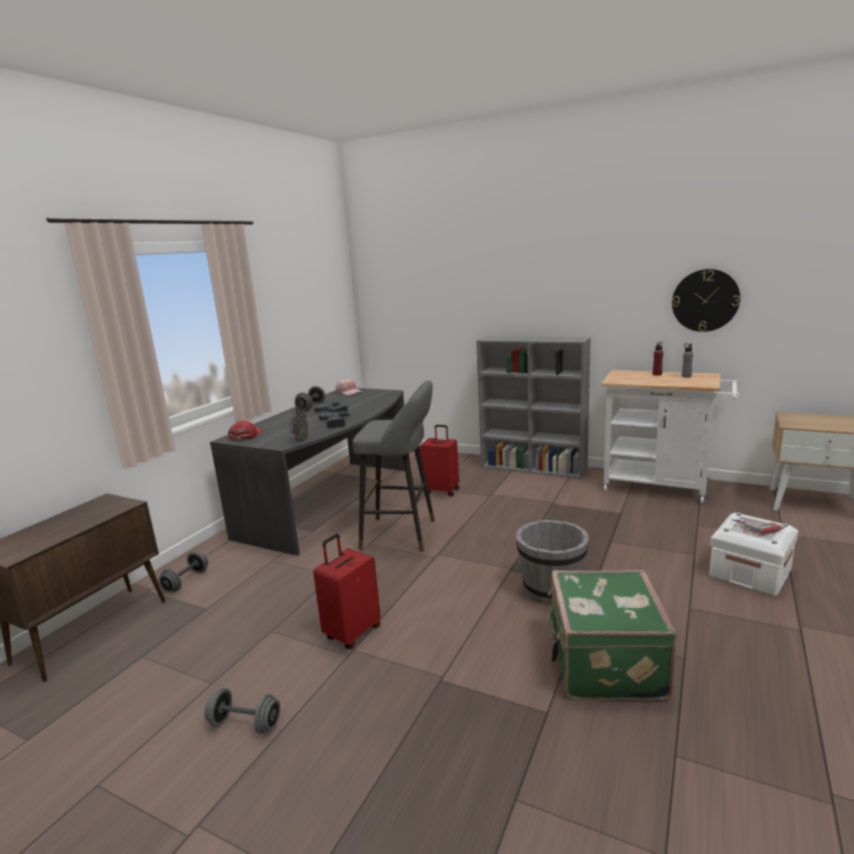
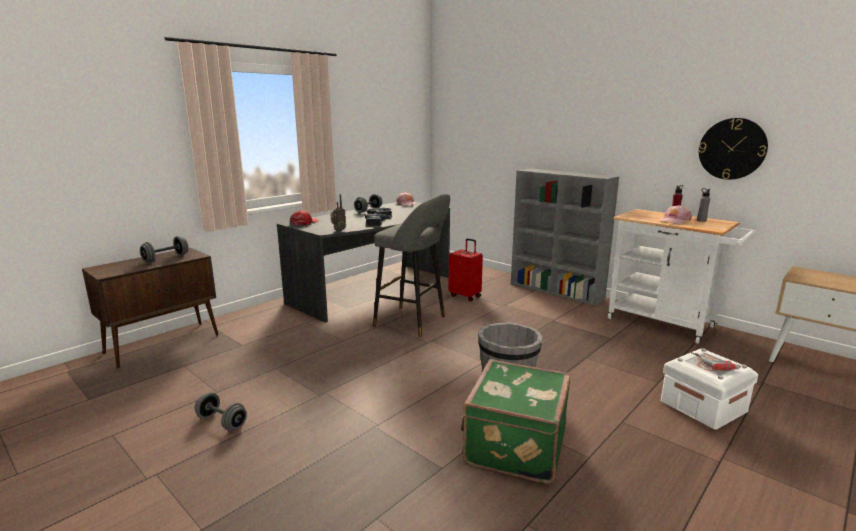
camera: 15 degrees right, 0 degrees up
(186, 581) = (239, 325): grey dumbbell -> grey dumbbell (166, 259)
(352, 632) = (331, 381): red suitcase -> none
(663, 380) = (674, 221): none -> pink cap

